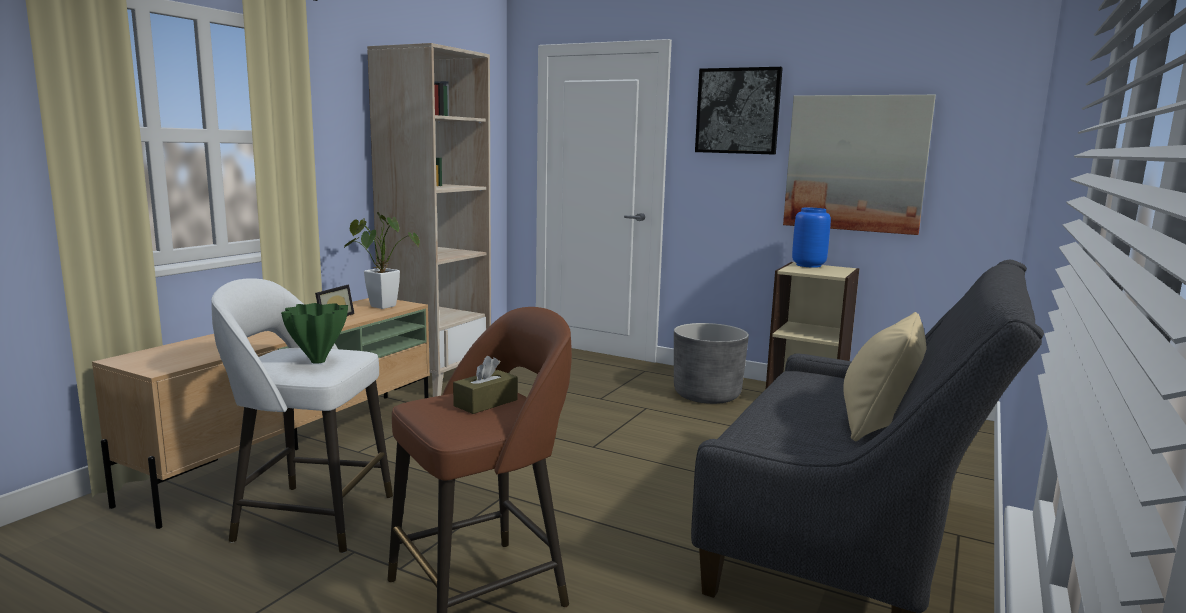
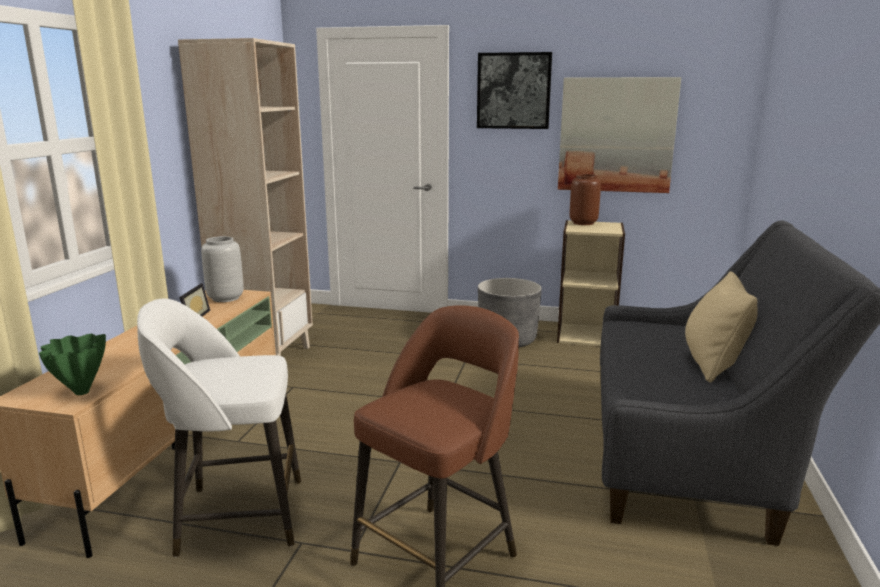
camera: 15 degrees left, 5 degrees up
(316, 361) = (242, 374): green vase -> green vase (80, 392)
(379, 305) = (225, 298): potted plant -> grey vase
(485, 403) = (441, 398): brown tissue box -> none
(808, 265) = (582, 223): blue vase -> brown vase

